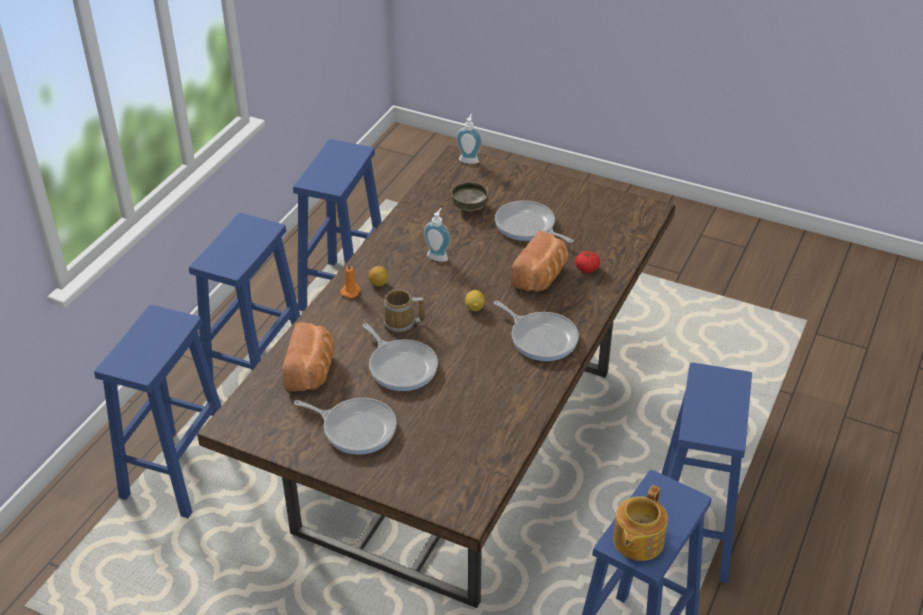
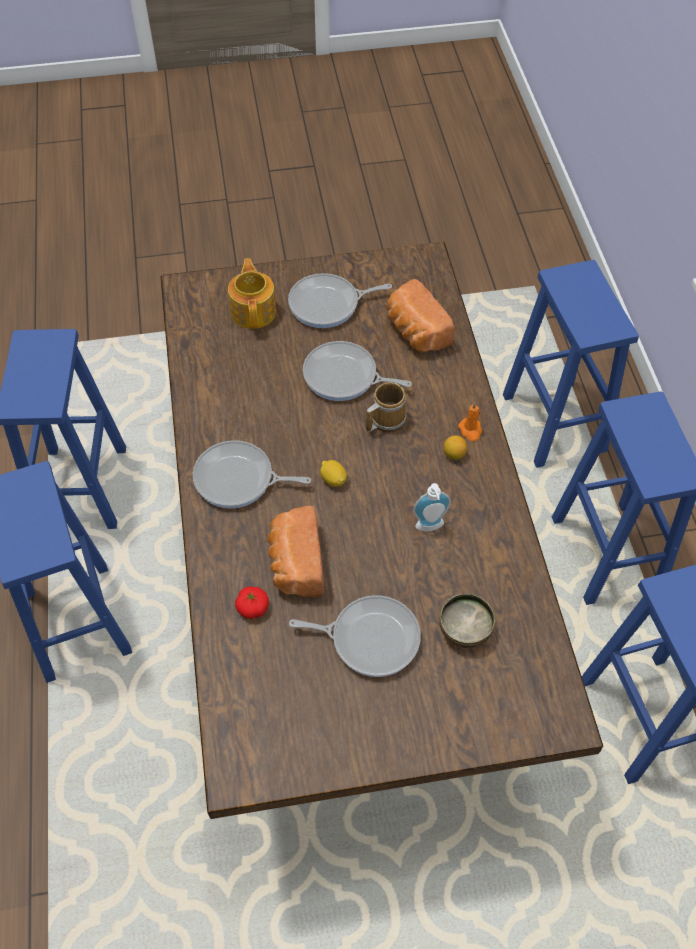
camera: 145 degrees right, 15 degrees up
(469, 159) = (547, 728): soap dispenser -> none
(637, 541) = (42, 350): teapot -> teapot (254, 311)

